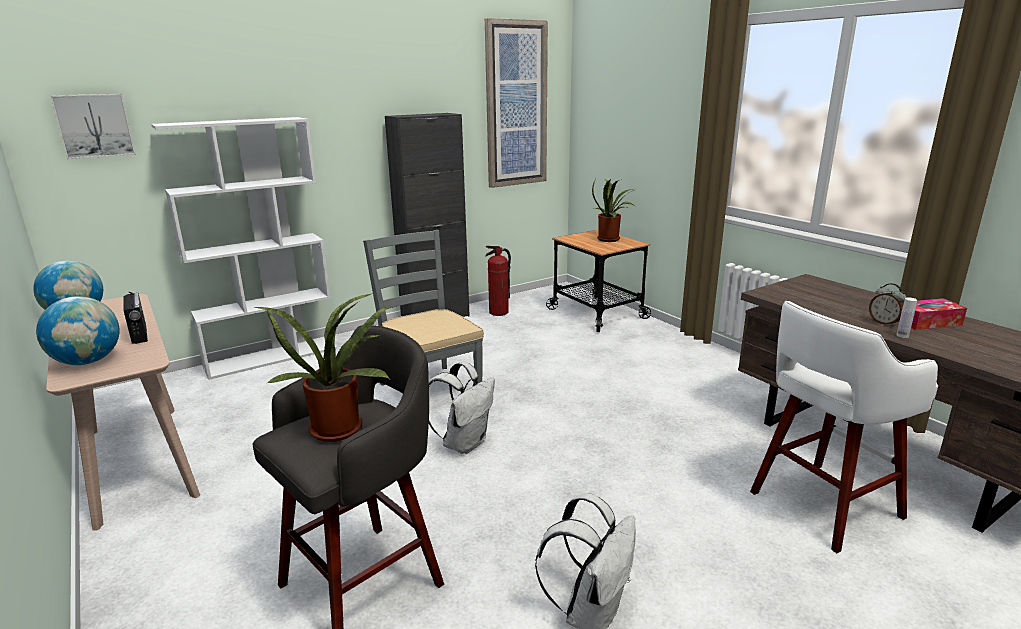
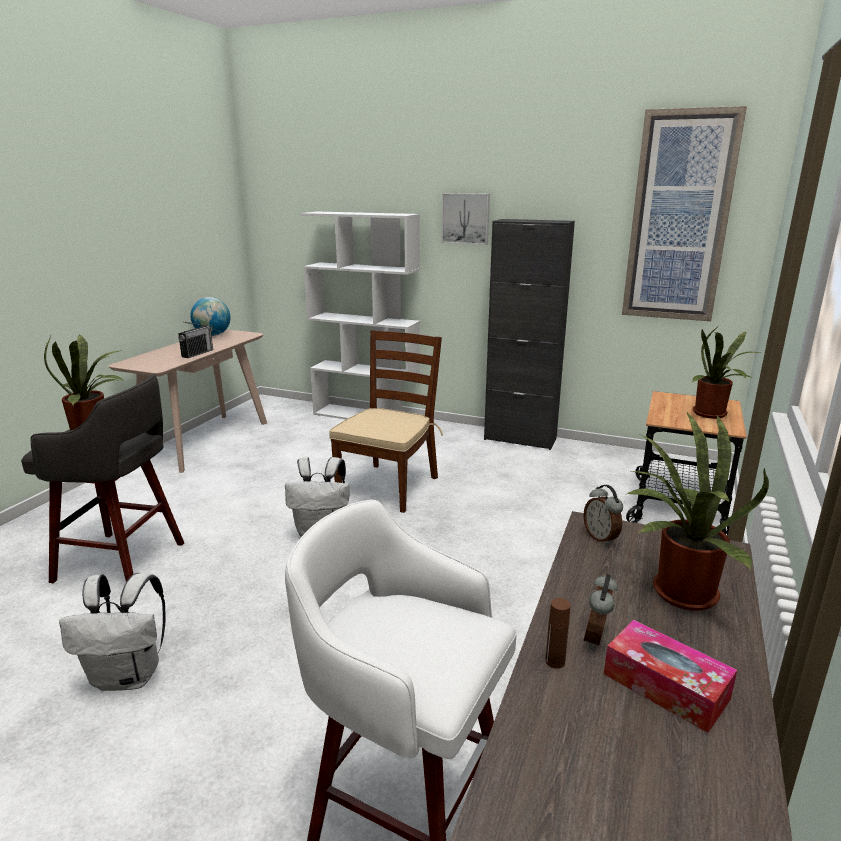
camera: 55 degrees right, 0 degrees up
(88, 361) = (150, 358): globe -> none
(94, 125) = (287, 210): picture -> picture (466, 218)
(429, 390) = (388, 486): grey chair -> brown chair
(498, 312) = (582, 458): fire extinguisher -> none
(780, 295) = (601, 538): none -> alarm clock
(847, 298) = (677, 593): none -> potted plant
(902, 335) = (555, 661): white bottle -> brown bottle

